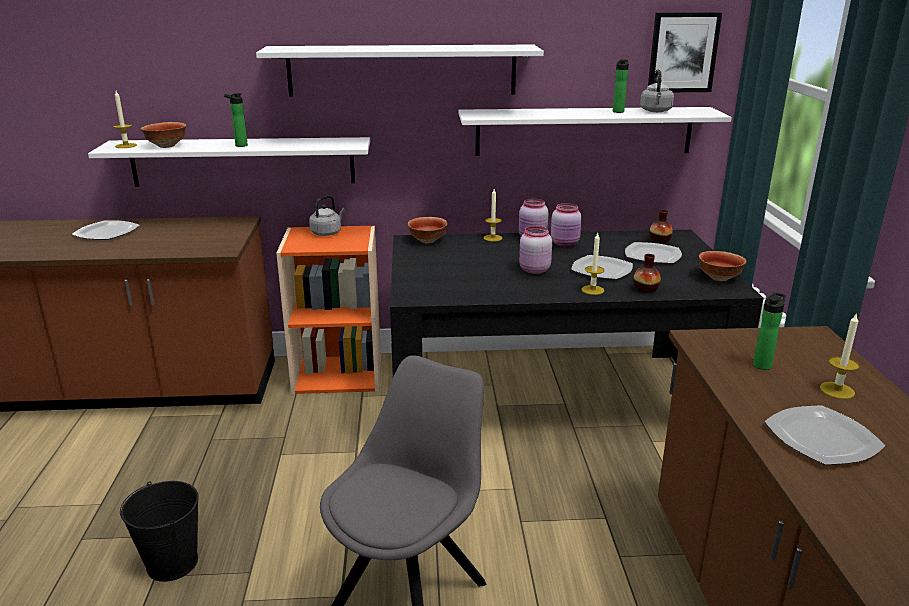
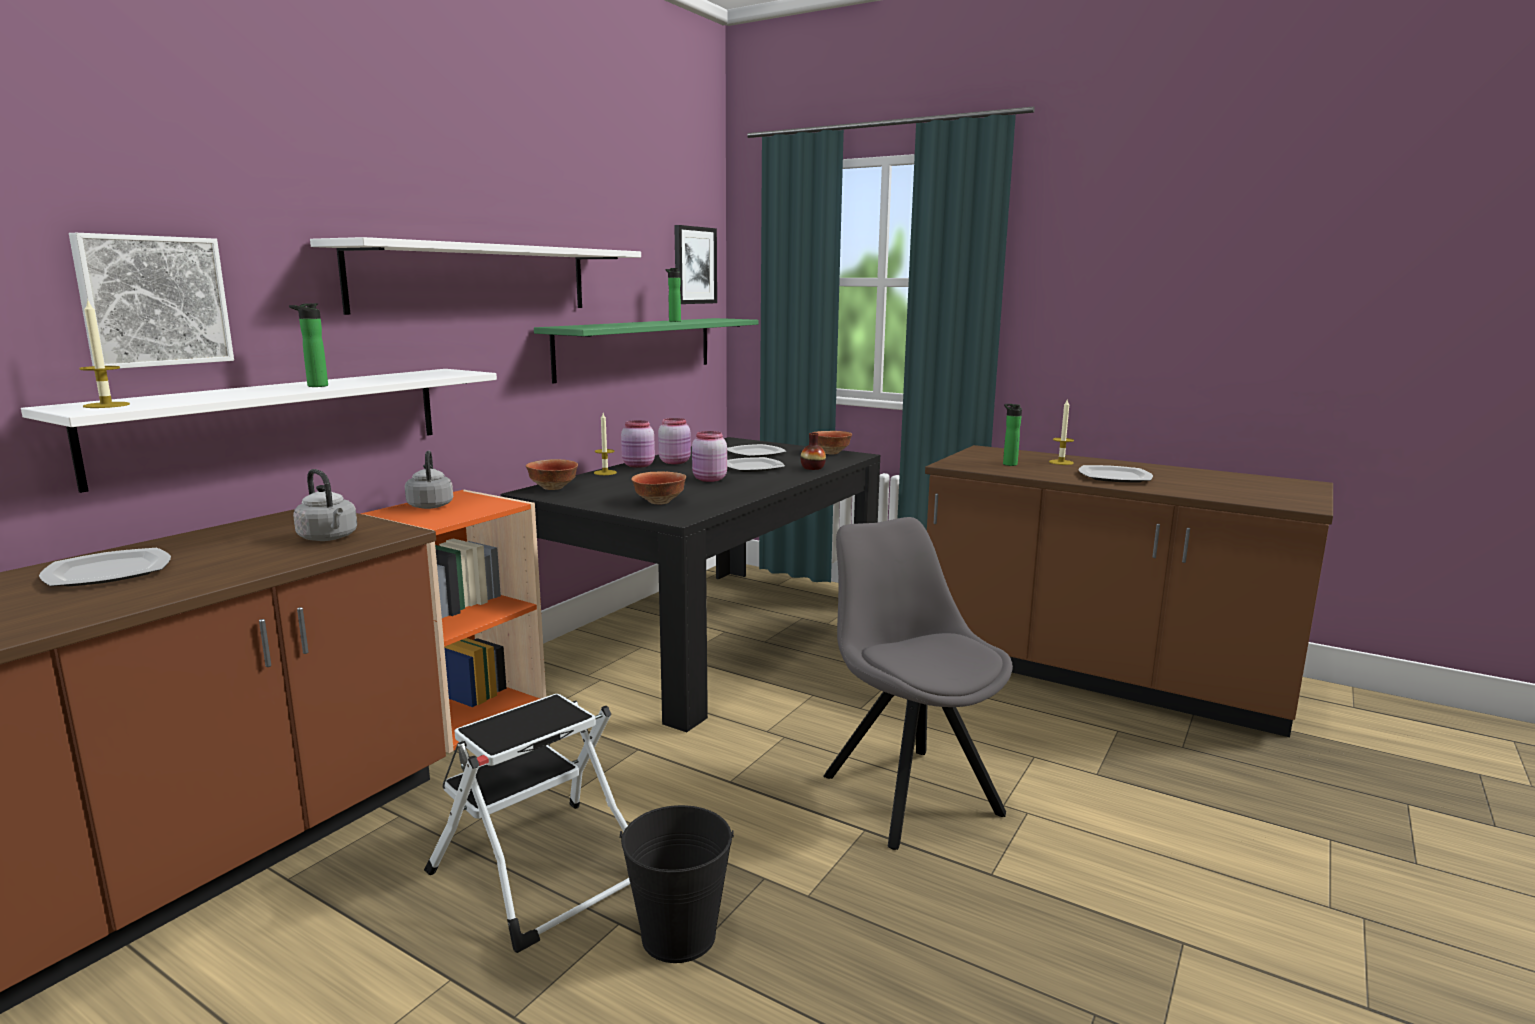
camera: 55 degrees left, 10 degrees down
(166, 146) = (192, 398): bowl -> bowl (660, 502)
(171, 86) = (153, 301): none -> picture
(205, 482) = (541, 868): none -> step ladder
(584, 131) = (636, 347): white shelf -> green shelf
(592, 290) = (785, 477): candle -> none
(655, 111) = (697, 320): grey kettle -> grey kettle (329, 538)
(659, 240) = (731, 445): vase -> none

